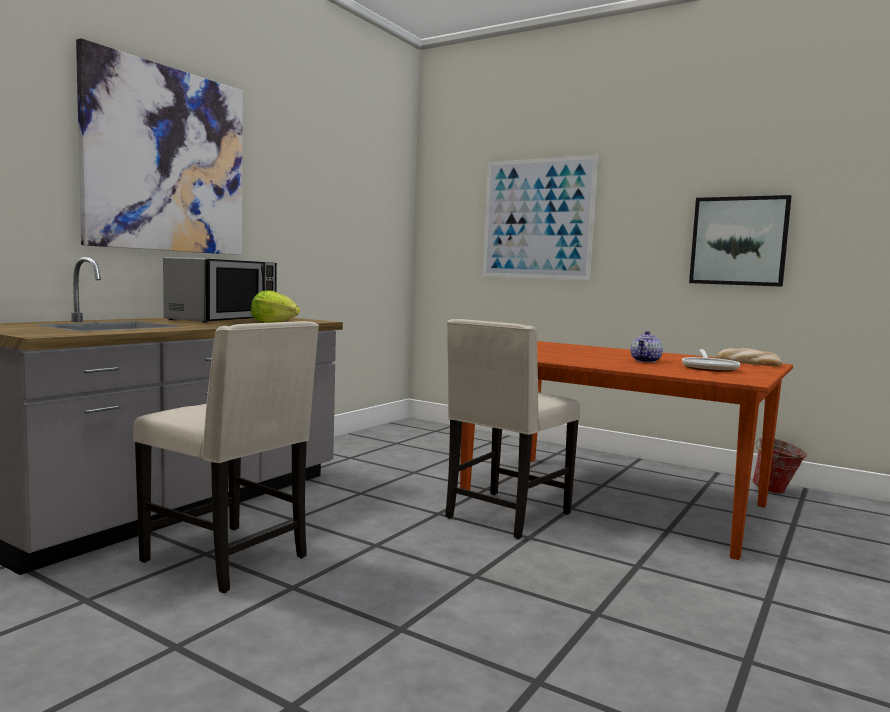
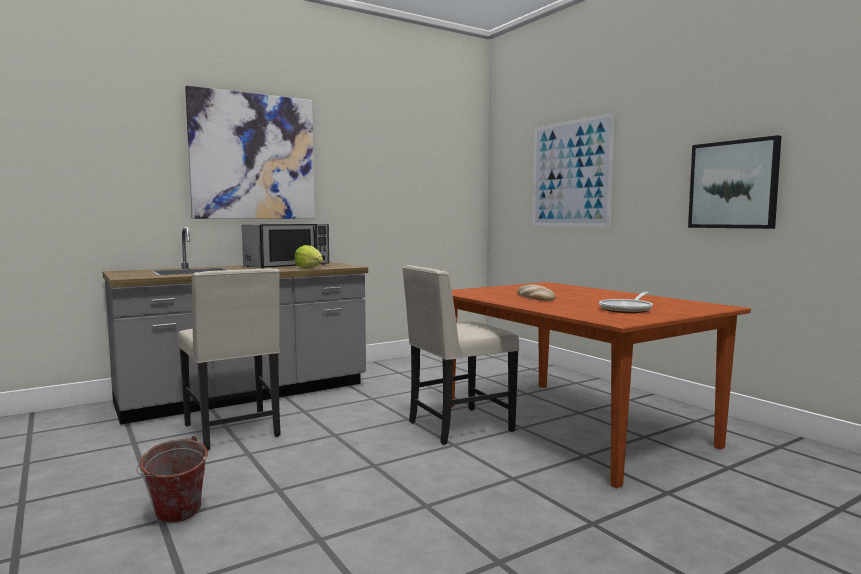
camera: 25 degrees right, 0 degrees up
(646, 361) = (586, 301): teapot -> none
(747, 362) = (697, 305): bread -> bread (535, 297)
(776, 491) = (758, 437): bucket -> bucket (175, 518)

